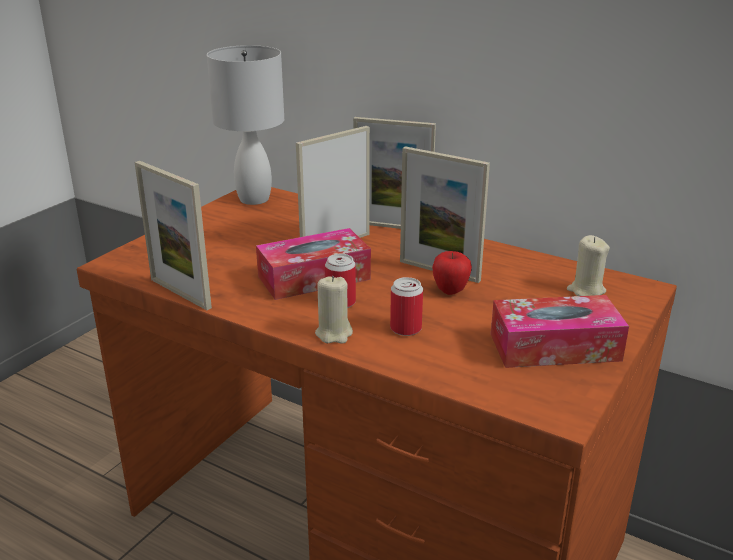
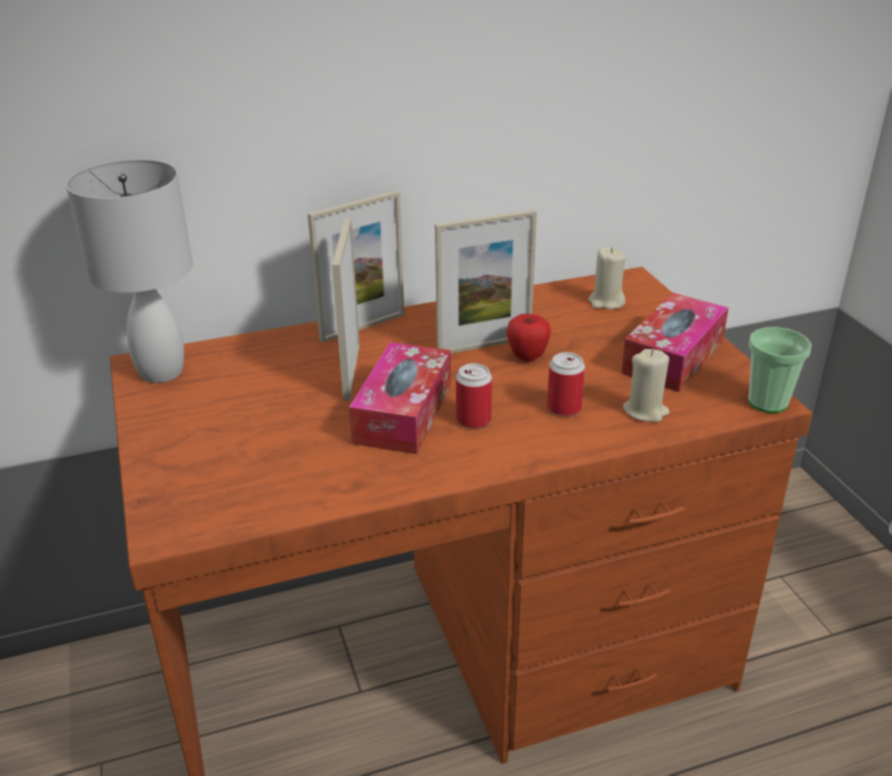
camera: 50 degrees left, 5 degrees up
(180, 293) = (318, 509): picture frame -> none
(334, 333) = (527, 448): beige candle -> beige candle (645, 411)
(560, 415) = (767, 402): none -> cup

